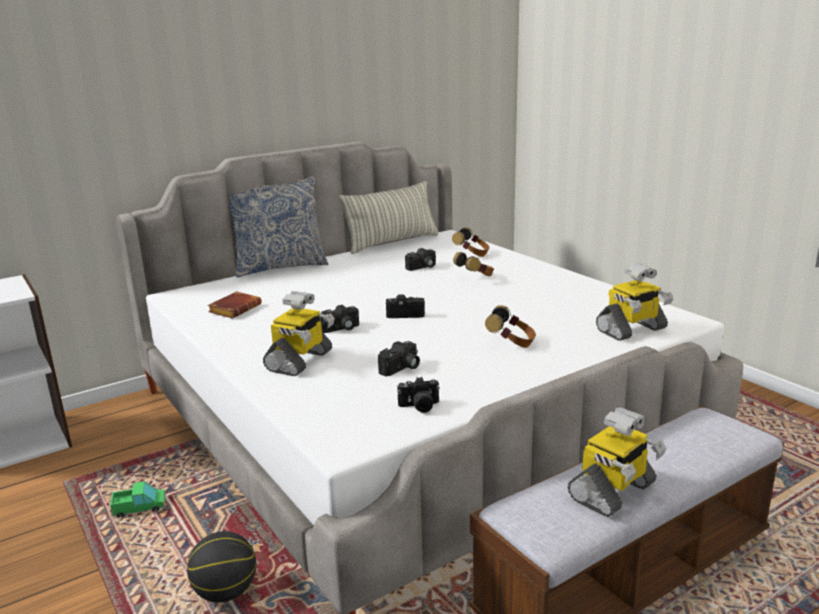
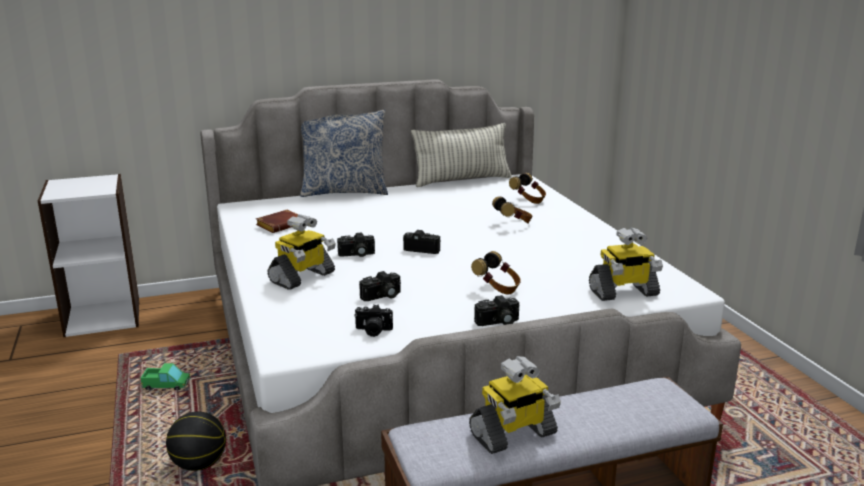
camera: 15 degrees right, 0 degrees up
(422, 267) = (471, 207): camera -> camera (498, 322)

